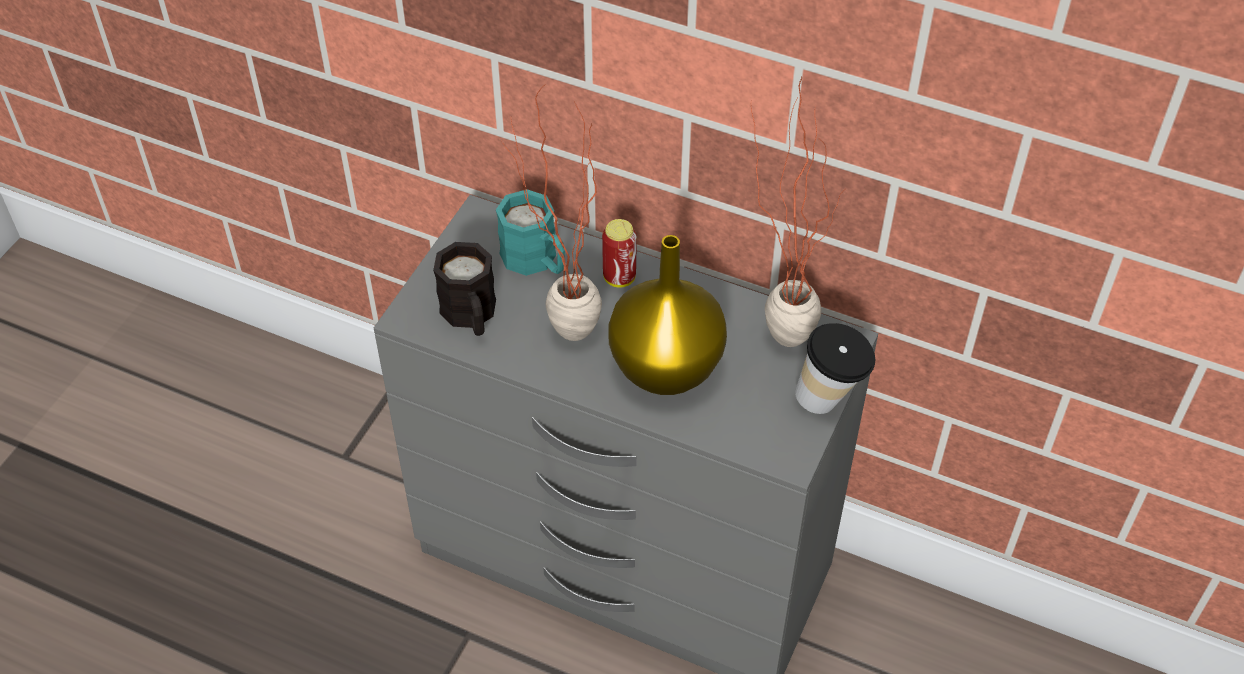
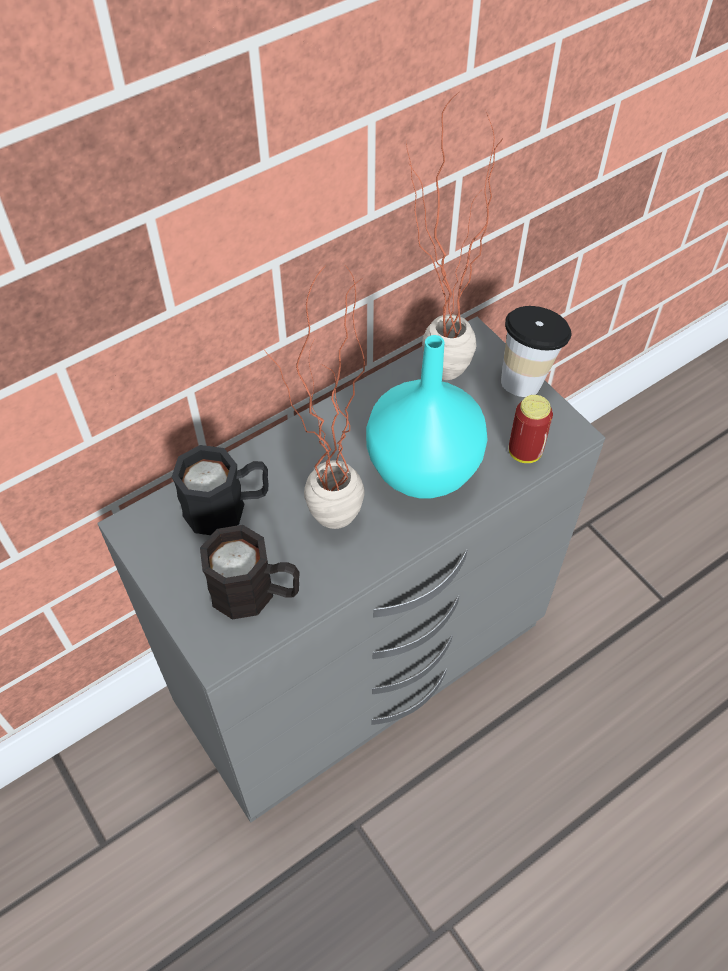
camera: 60 degrees left, 5 degrees up
(536, 261) = (227, 507): turquoise mug -> black mug
(619, 278) = (296, 454): can -> can (525, 452)
(664, 370) = (424, 472): yellow vase -> turquoise vase

